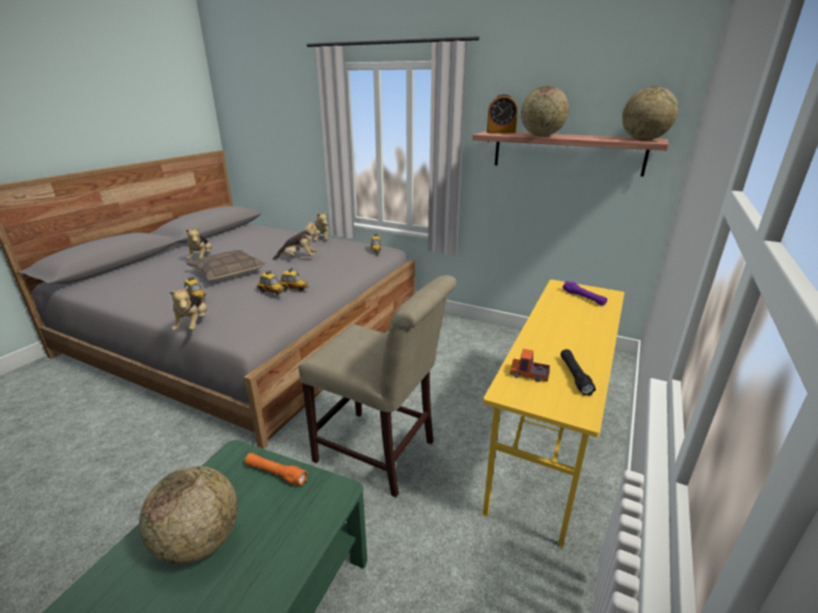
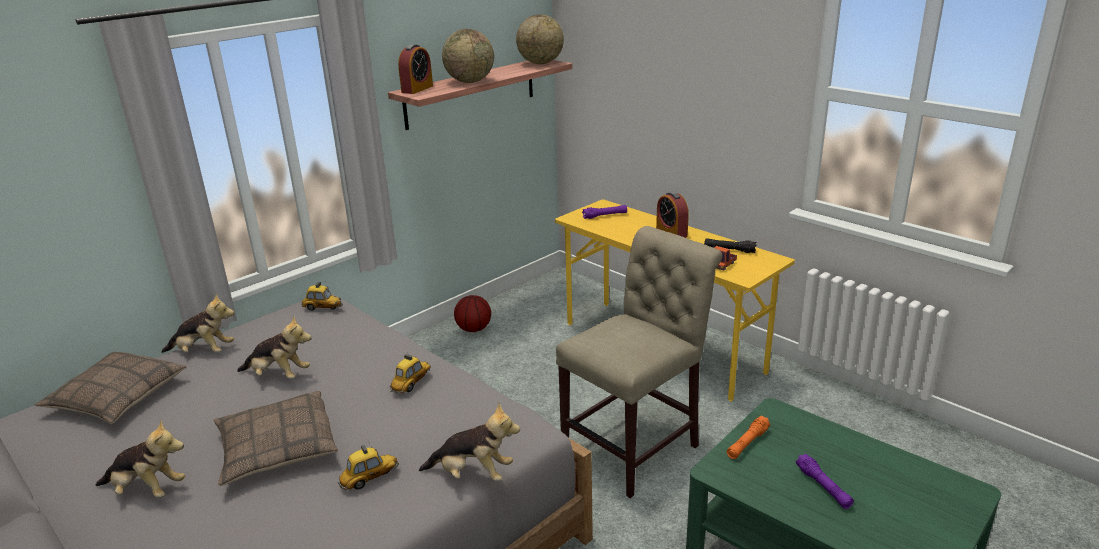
camera: 70 degrees left, 0 degrees up
(199, 542) = (823, 487): globe -> purple flashlight
(271, 292) = (418, 398): toy car -> none
(275, 236) = (117, 397): none -> pillow
(299, 258) = (278, 375): plush toy -> plush toy turned 90 degrees clockwise
(493, 338) = (474, 329): none -> basketball
(584, 335) = (671, 232): none -> alarm clock

